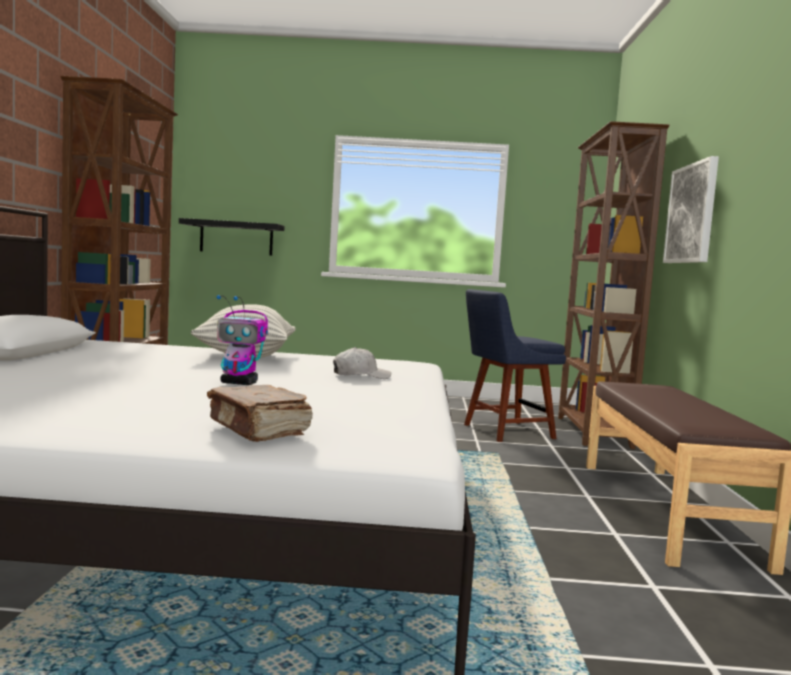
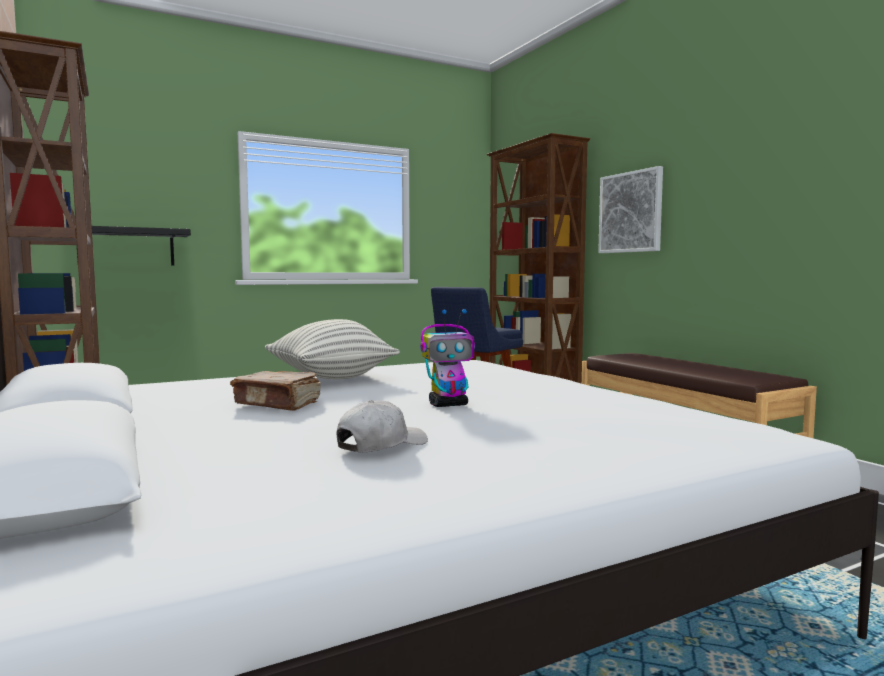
camera: 30 degrees left, 0 degrees up
(258, 429) = (652, 442): brown book -> brown book (278, 404)
(361, 375) = (492, 379): white cap -> white cap (381, 445)

